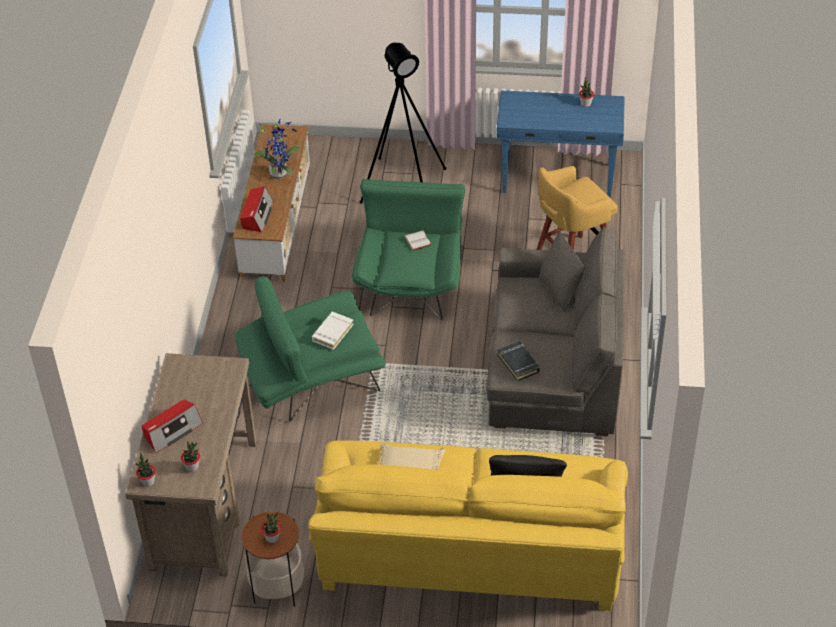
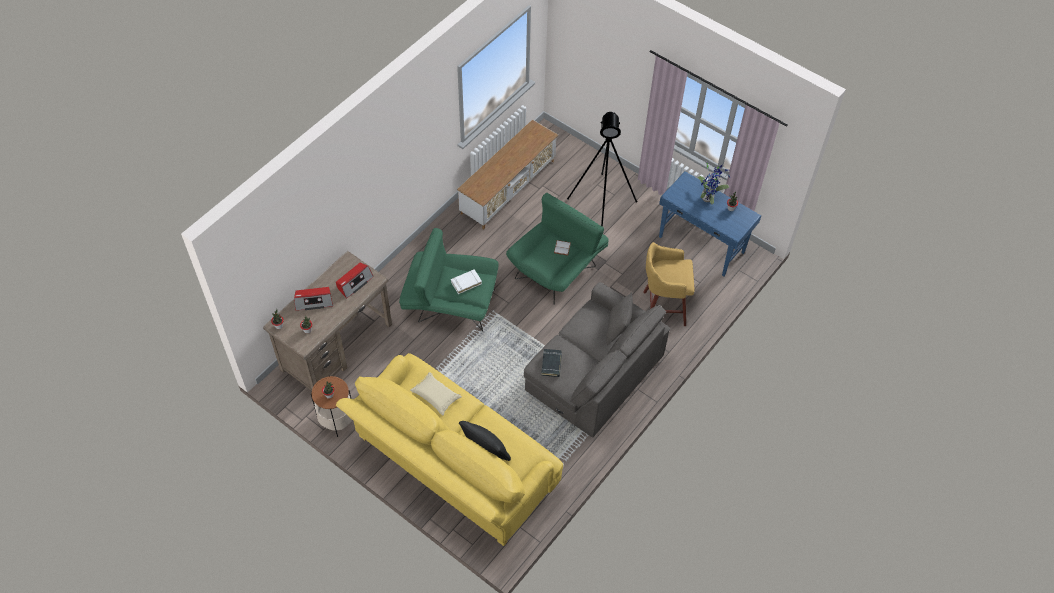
camera: 30 degrees right, 10 degrees up
(257, 215) = (481, 181): radio -> radio (354, 283)
(280, 173) = (516, 159): potted plant -> potted plant (708, 197)

